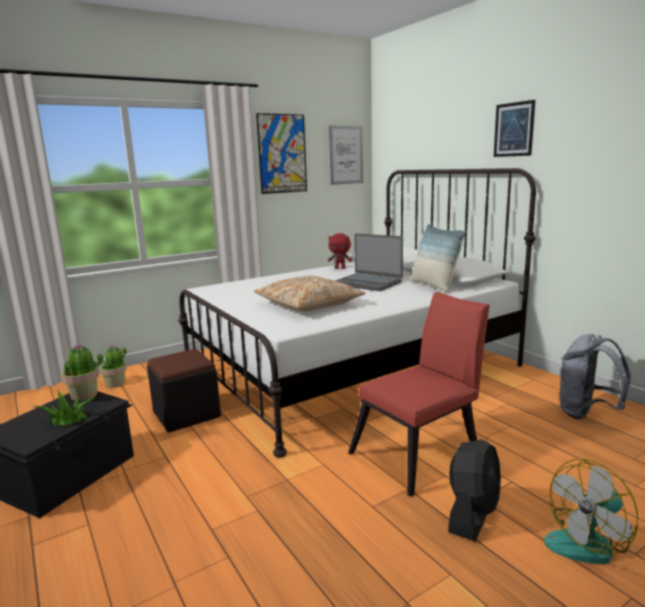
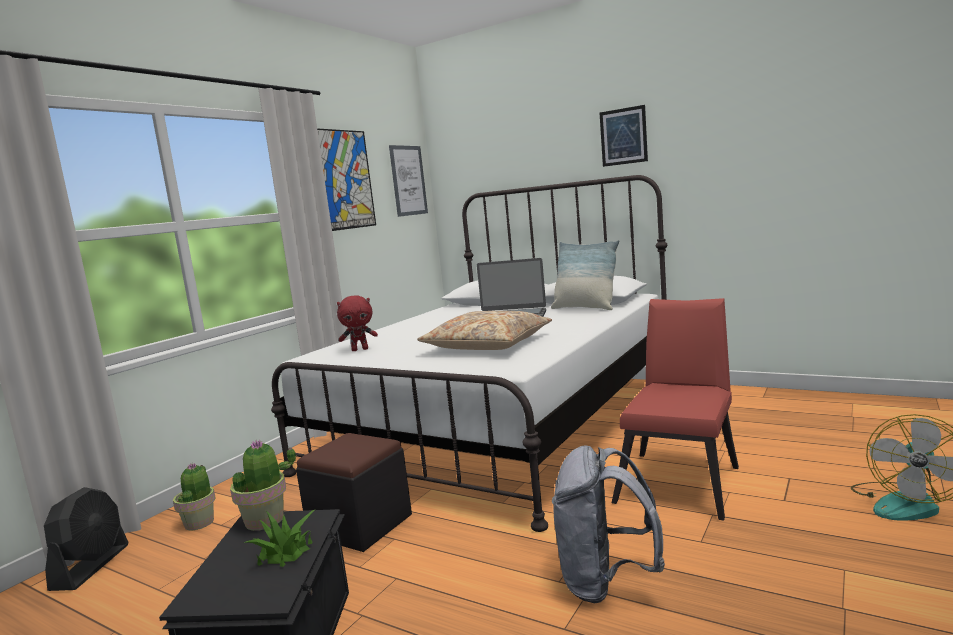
camera: 25 degrees left, 5 degrees down
(340, 268) = (446, 312): red plush toy -> red plush toy (360, 349)
(472, 513) = (794, 514): black fan -> black fan (91, 566)
(587, 413) = (774, 407): grey backpack -> grey backpack (606, 582)

